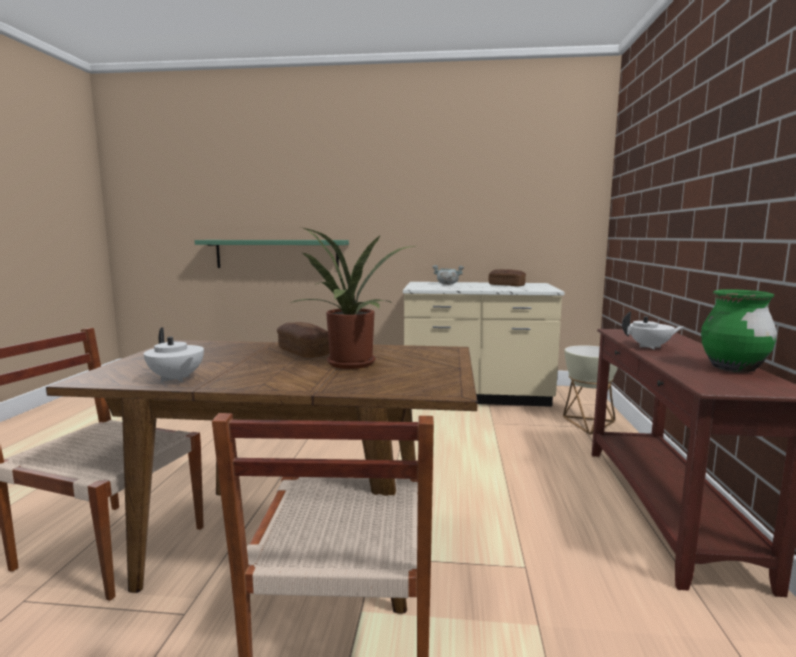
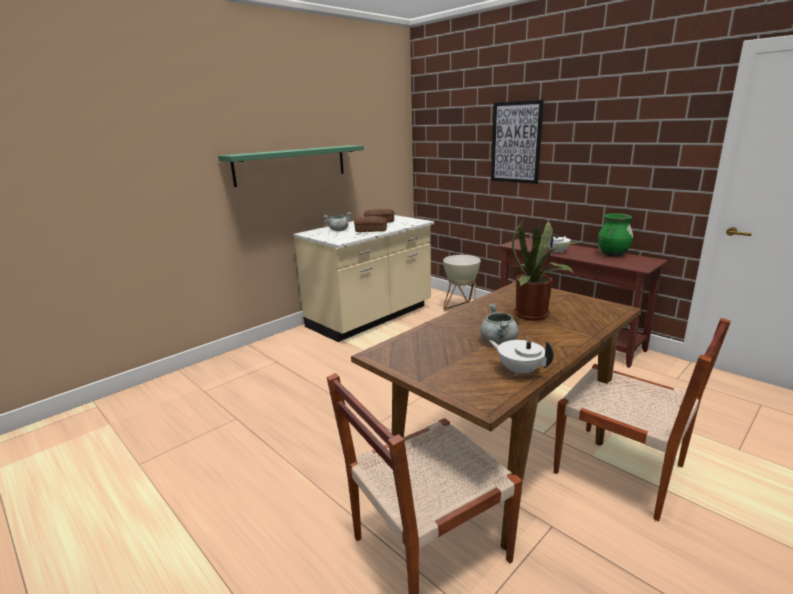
camera: 50 degrees left, 10 degrees up
(176, 379) = (519, 370): white teapot -> white teapot turned 135 degrees counterclockwise
(251, 364) = (499, 341): none -> grey cooking pot
(277, 254) = (144, 231): green shelf -> green shelf (291, 164)
(303, 352) = (478, 320): bread -> bread (371, 231)
(678, 181) = (516, 142): none -> picture

